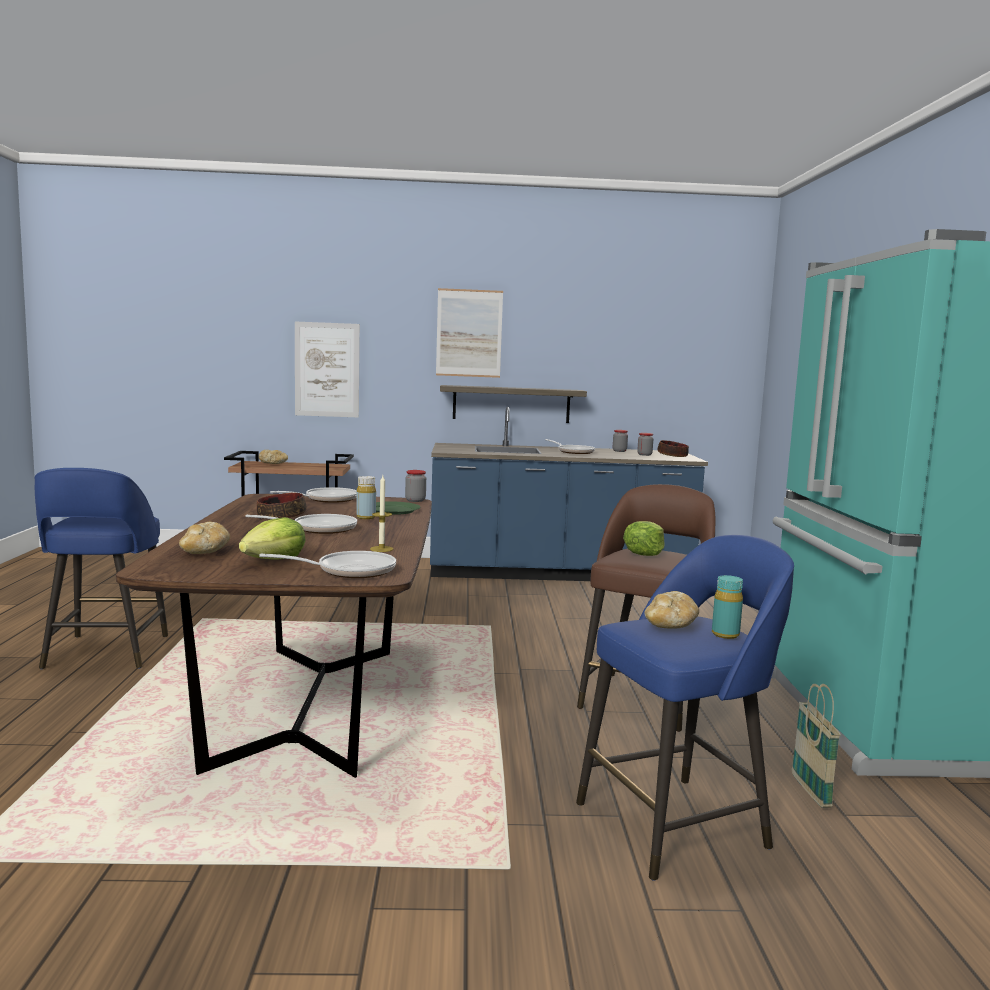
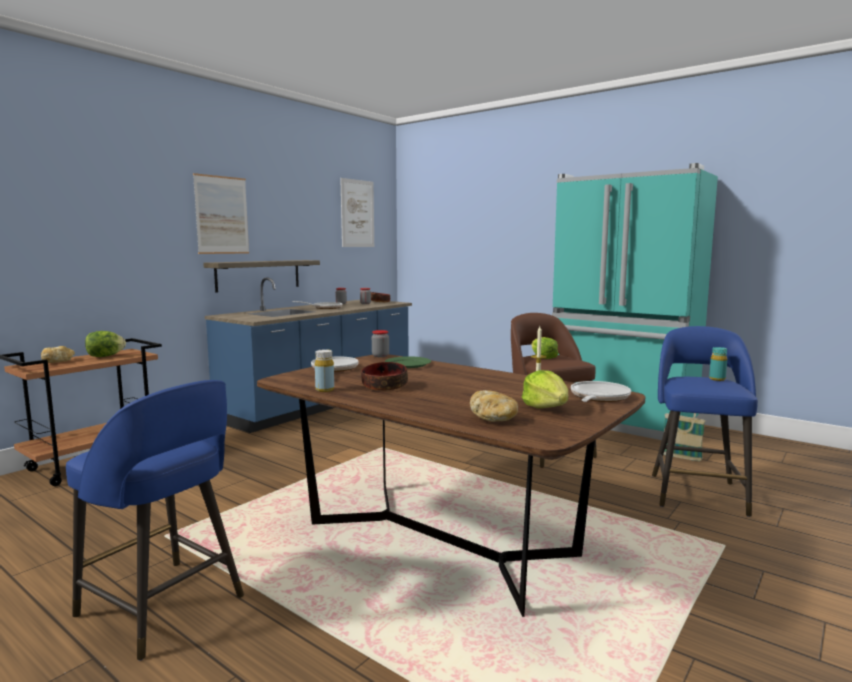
camera: 50 degrees left, 0 degrees up
(309, 466) = (105, 356): none -> lettuce
(319, 529) = (448, 385): frying pan -> none
(327, 369) = (91, 254): picture -> picture (357, 213)
(366, 517) = (423, 372): yellow bottle -> yellow bottle (325, 390)
(670, 626) = (697, 382): bread -> none

